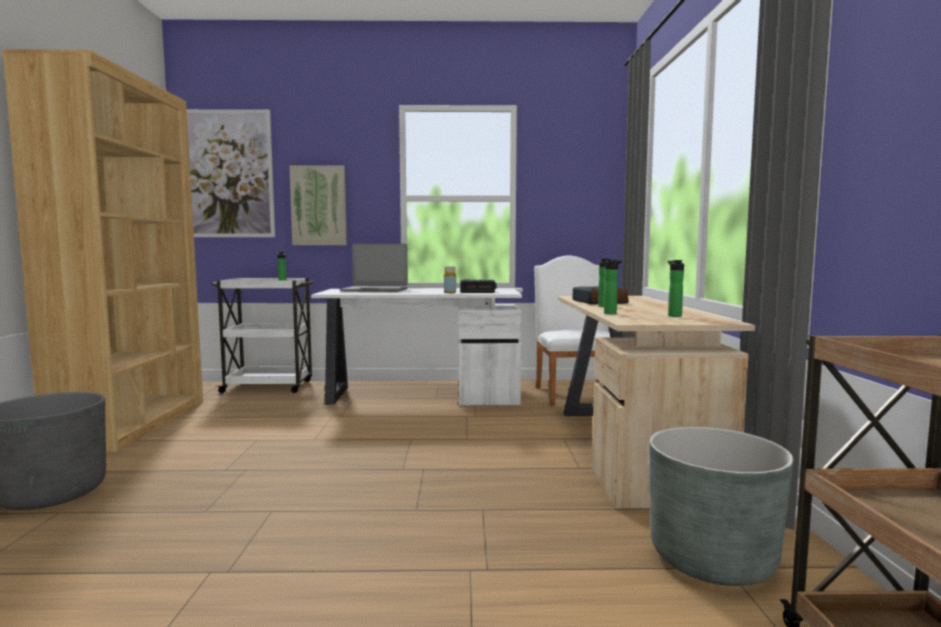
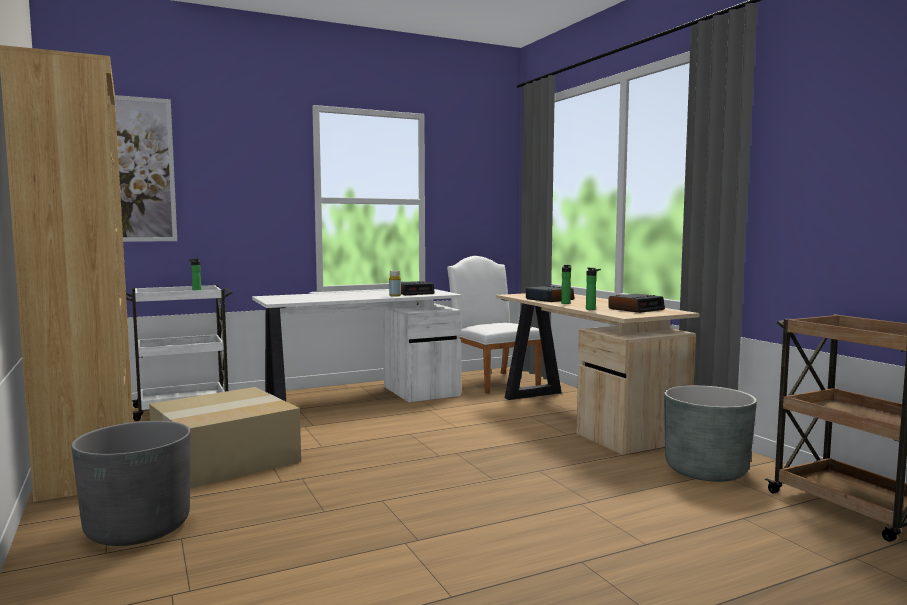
camera: 25 degrees left, 0 degrees up
(220, 438) = (224, 459): none -> cardboard box
(319, 206) = (228, 206): picture -> none
(375, 290) = (310, 296): laptop -> none
(673, 316) = (636, 309): bottle -> alarm clock

